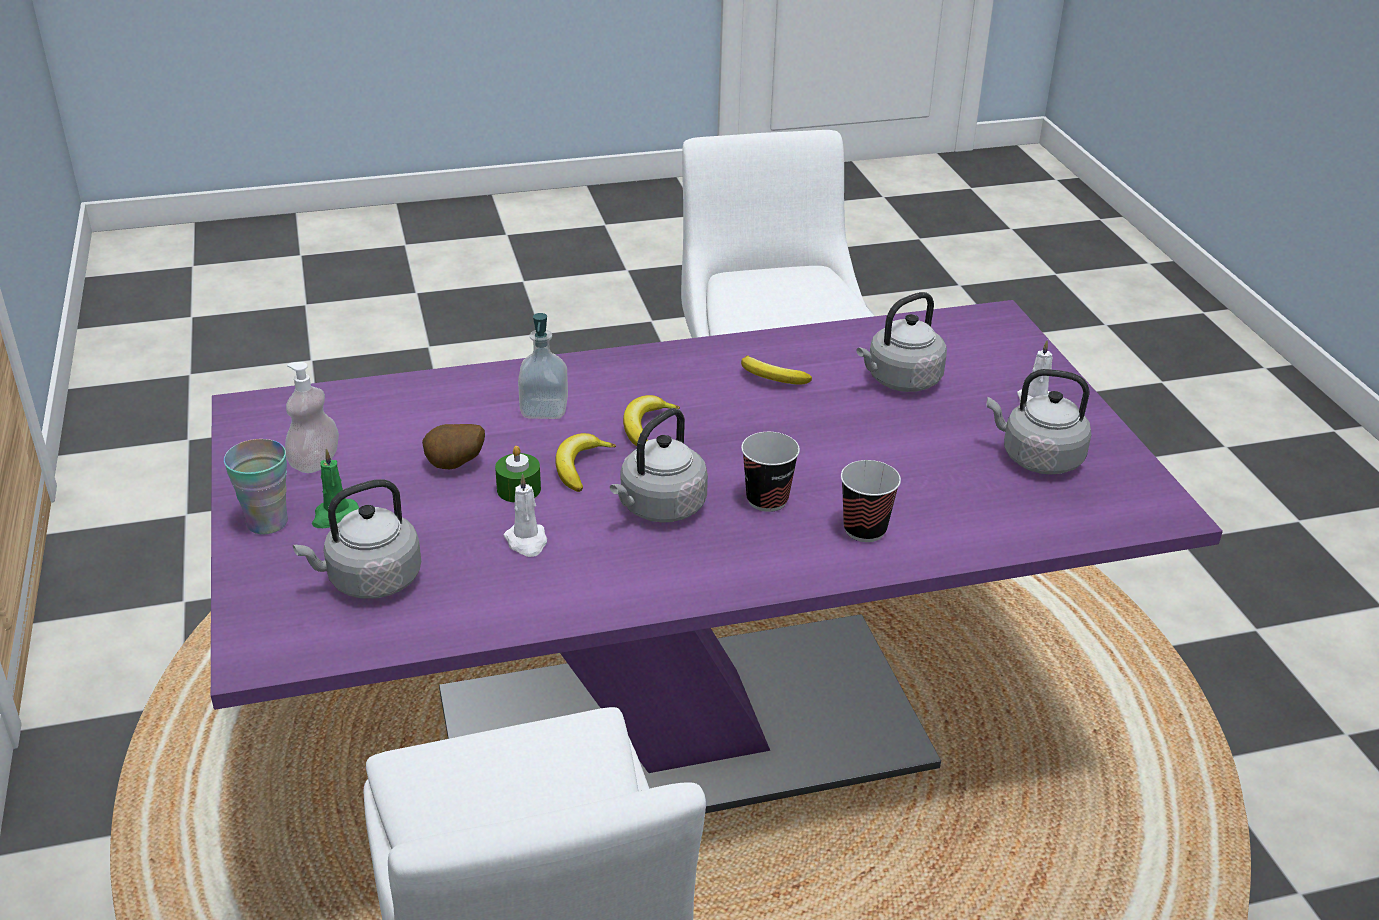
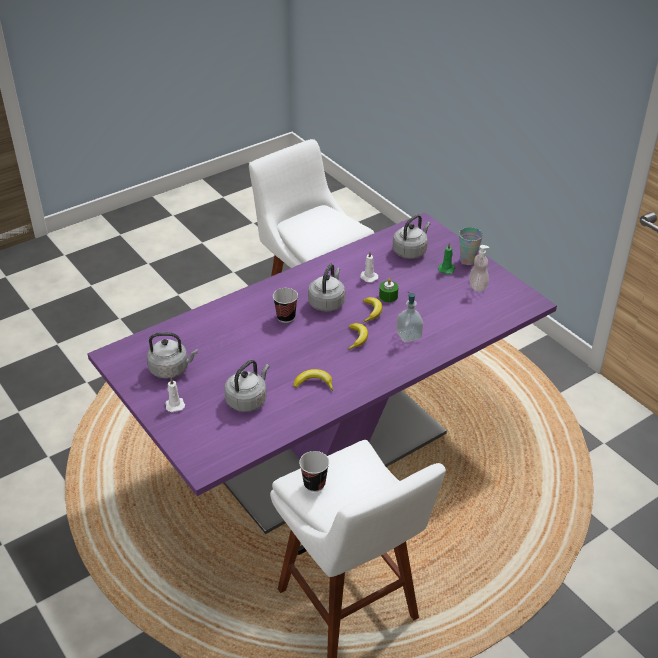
camera: 160 degrees right, 5 degrees up
(455, 466) = (422, 299): potato -> none
(864, 529) = (241, 314): cup -> cup (314, 484)

